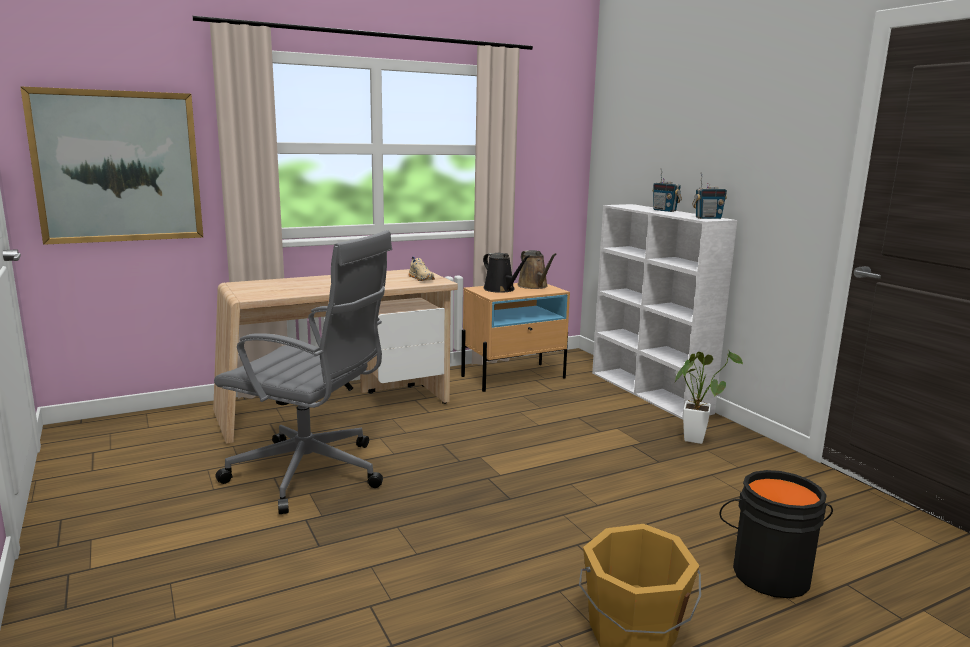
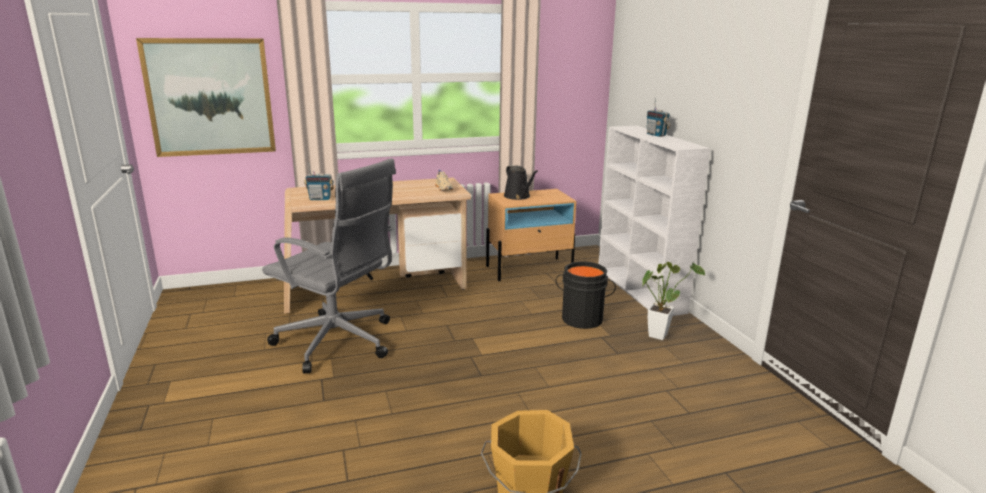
camera: 10 degrees right, 5 degrees up
(534, 286) = (548, 194): brown watering can -> none
(708, 218) = (685, 145): radio -> radio (320, 199)
(770, 573) = (664, 457): black bucket -> black bucket (582, 318)

